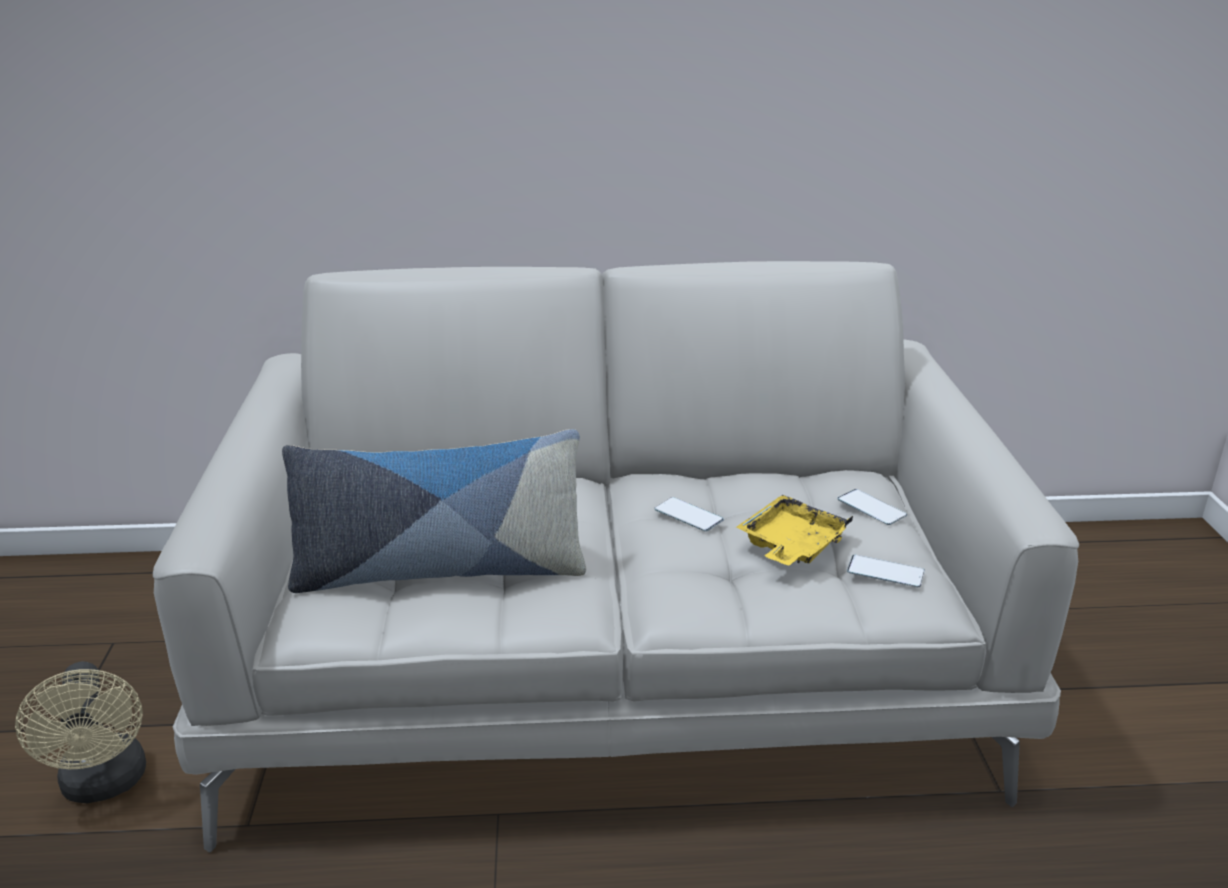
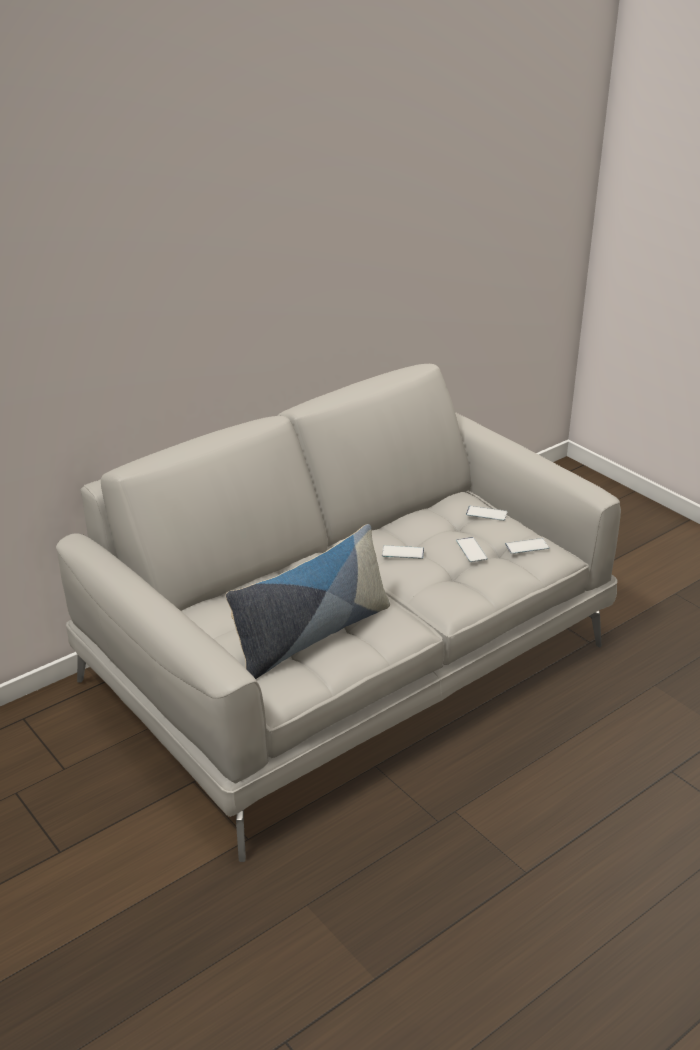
camera: 35 degrees left, 5 degrees up
(104, 785) = (132, 865): beige fan -> none
(791, 546) = (471, 550): yellow tray -> phone

